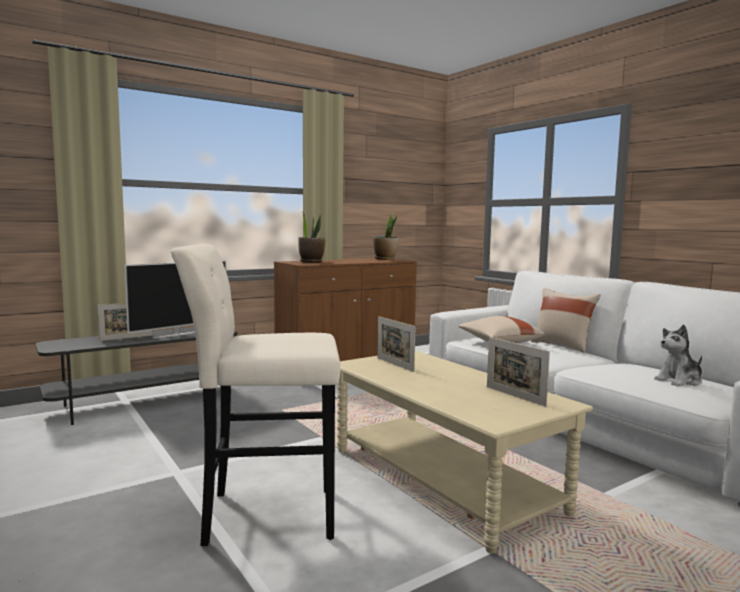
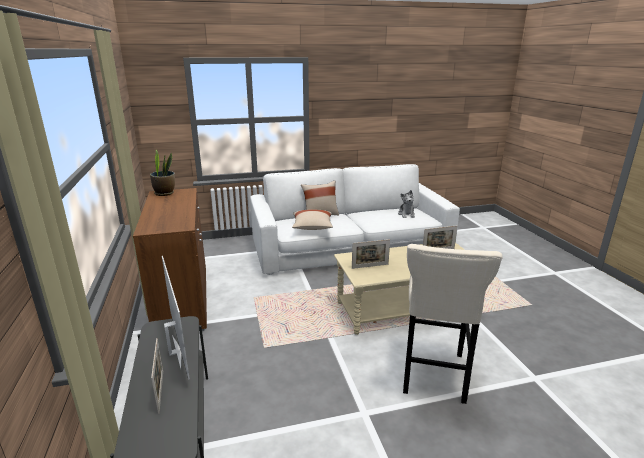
camera: 70 degrees left, 15 degrees up
(311, 262) = (164, 221): potted plant -> none

